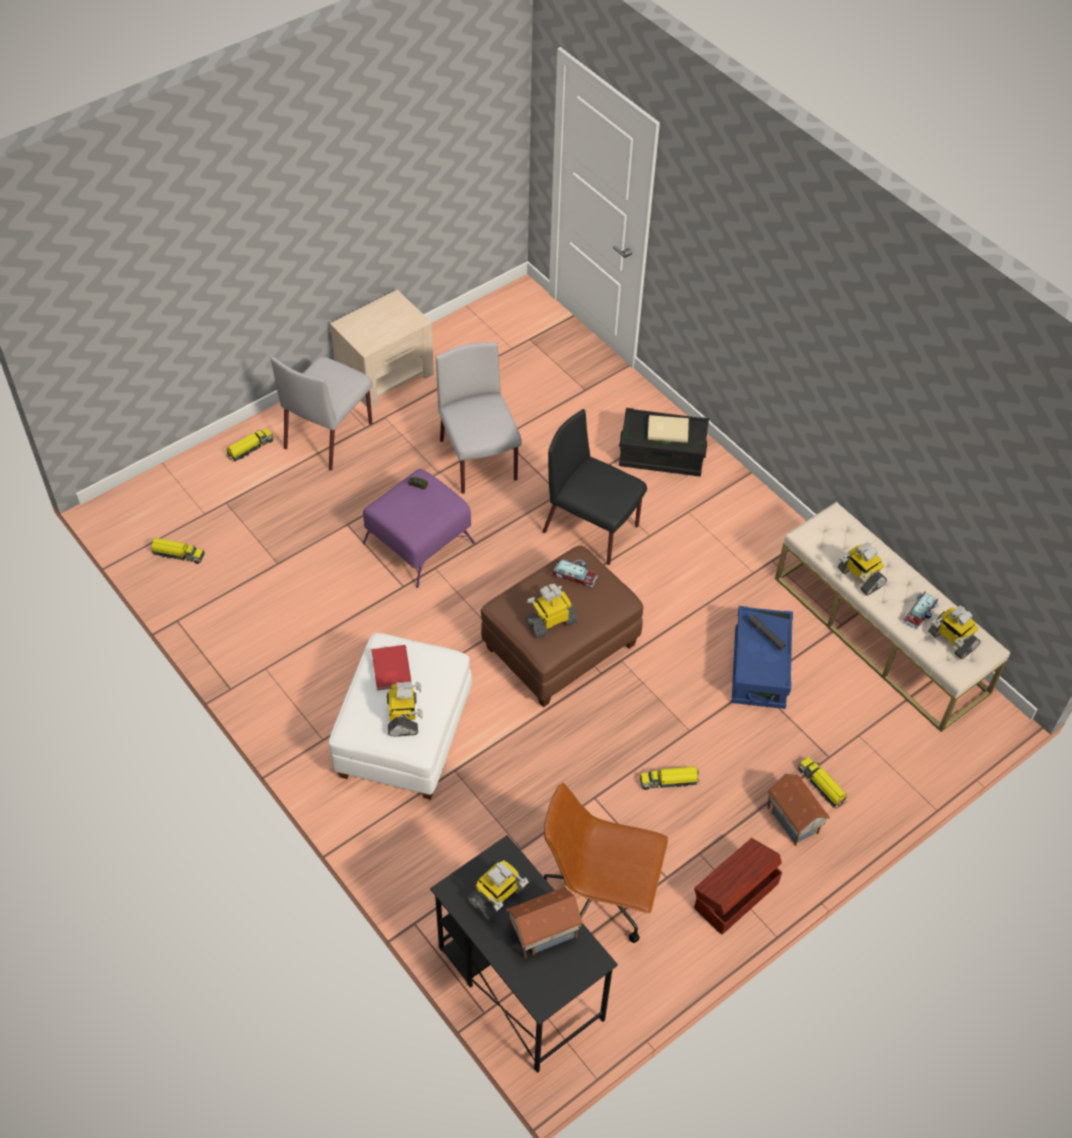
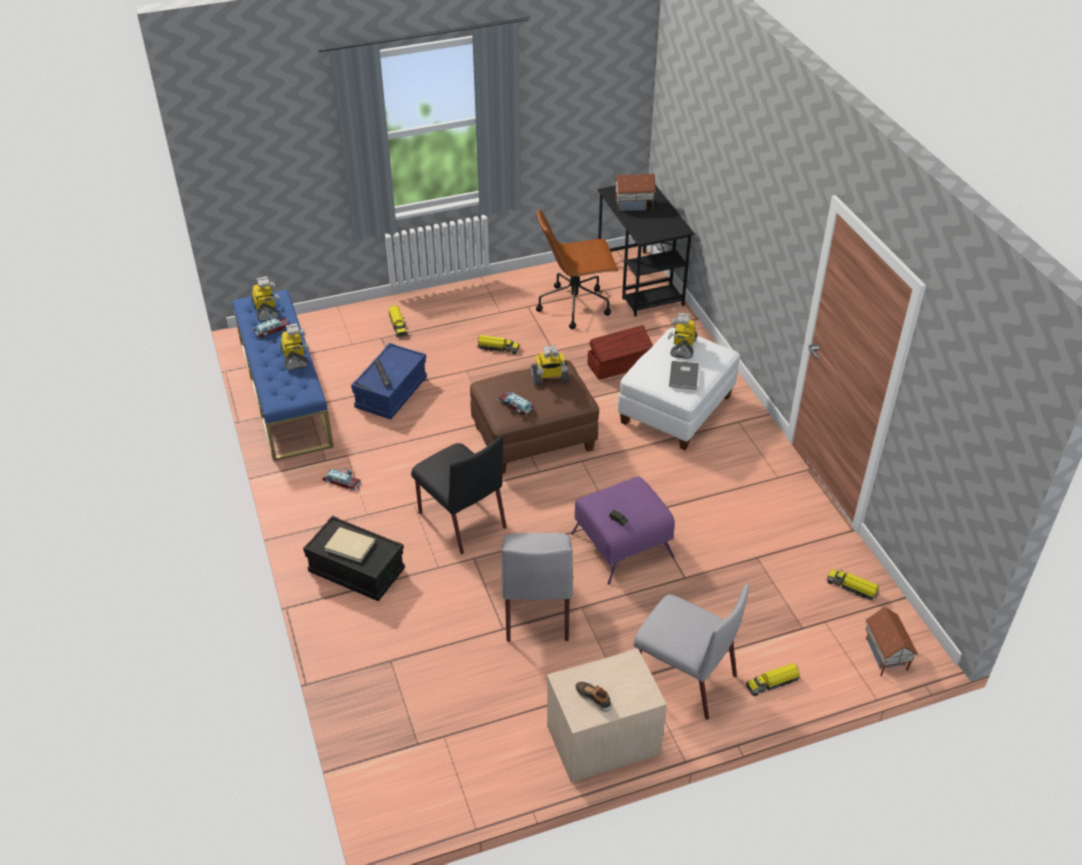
camera: 160 degrees left, 10 degrees down
(329, 434) = (683, 677): grey chair -> grey chair turned 75 degrees clockwise
(388, 314) = (594, 698): none -> shoe
(390, 669) = (685, 376): red book -> grey book
(497, 896) = (655, 222): toy robot -> none
(599, 900) = (575, 305): brown office chair -> brown office chair turned 135 degrees clockwise
(734, 895) = (491, 291): brown storage box -> brown storage box (619, 365)
(737, 541) = (342, 481): none -> toy car
(794, 819) = (428, 314): toy house -> toy house (884, 655)
(880, 635) = (285, 393): beige bench -> blue bench

